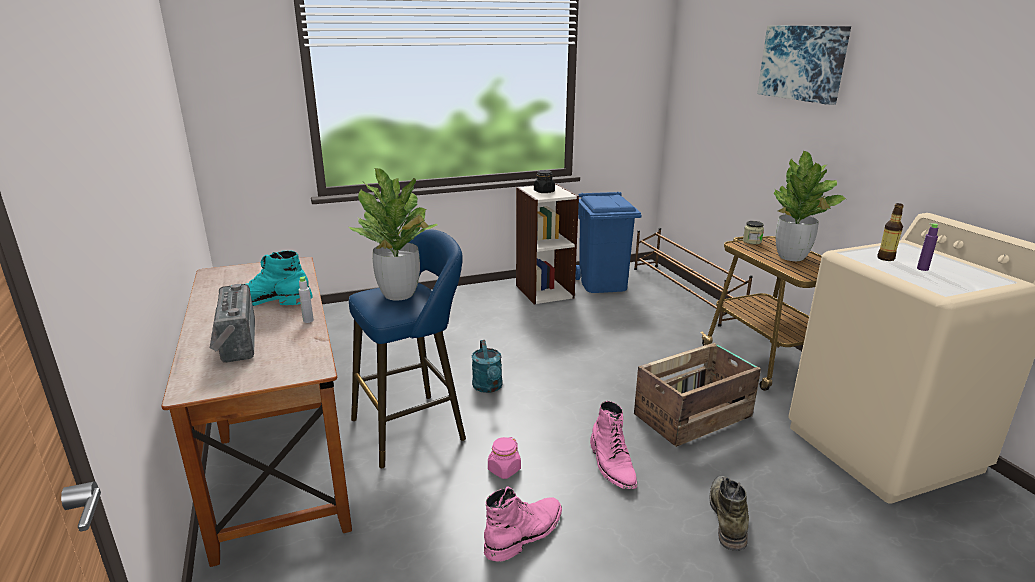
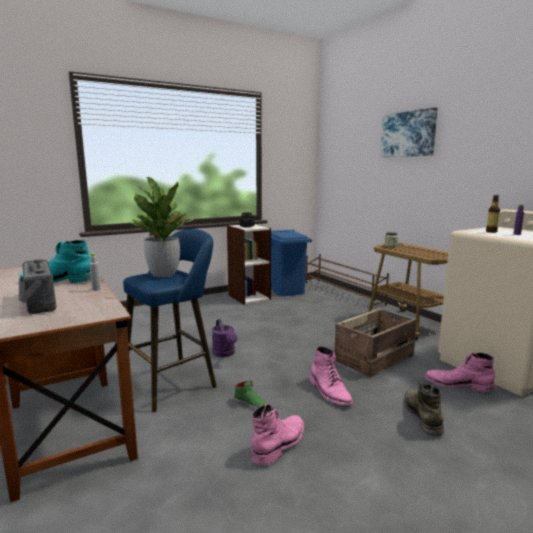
camera: 10 degrees left, 10 degrees down
(488, 387) = (225, 354): turquoise watering can -> purple watering can
(504, 470) = (251, 403): pink jar -> green shoe
(791, 257) = (419, 251): potted plant -> none
(799, 472) = (457, 384): none -> pink boot

